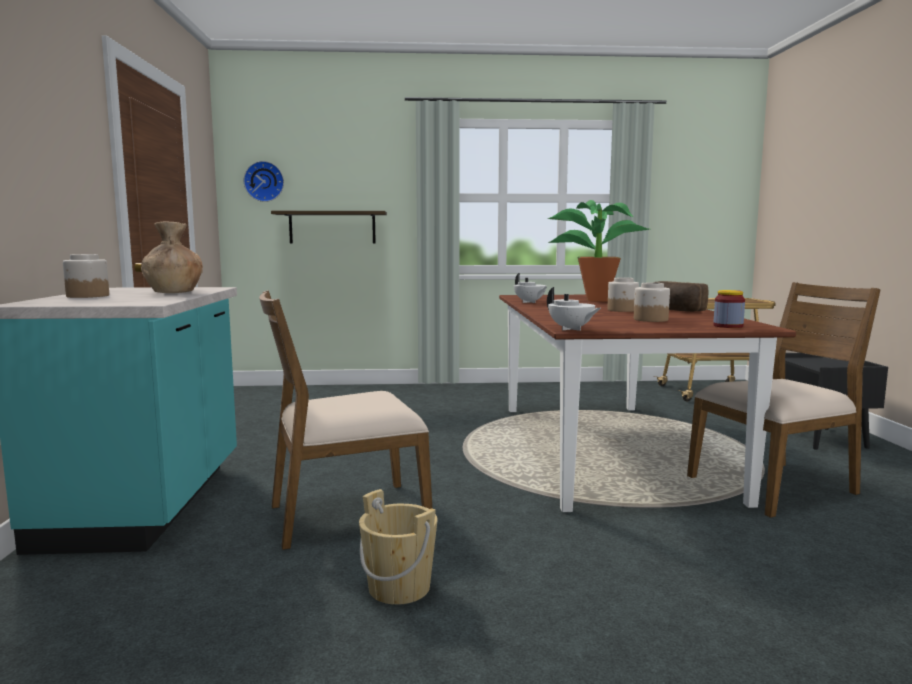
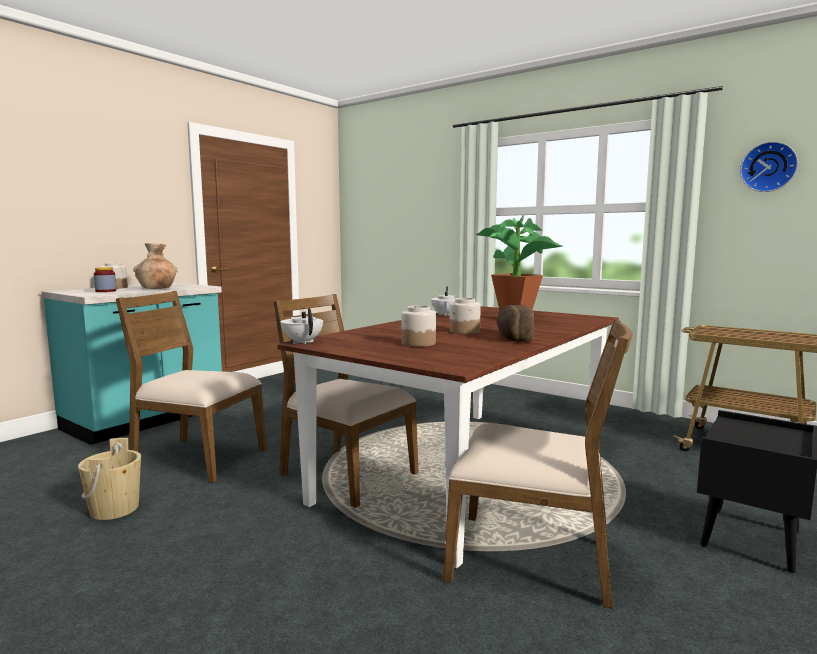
camera: 40 degrees right, 0 degrees up
(264, 181) = (365, 204): wall clock -> wall clock (768, 167)
(332, 227) = (406, 239): shelf -> none
(531, 480) = (346, 475): none -> brown chair
(571, 329) = (302, 342): white teapot -> white teapot turned 150 degrees clockwise
(728, 326) = (435, 360): jar -> jar (106, 291)

